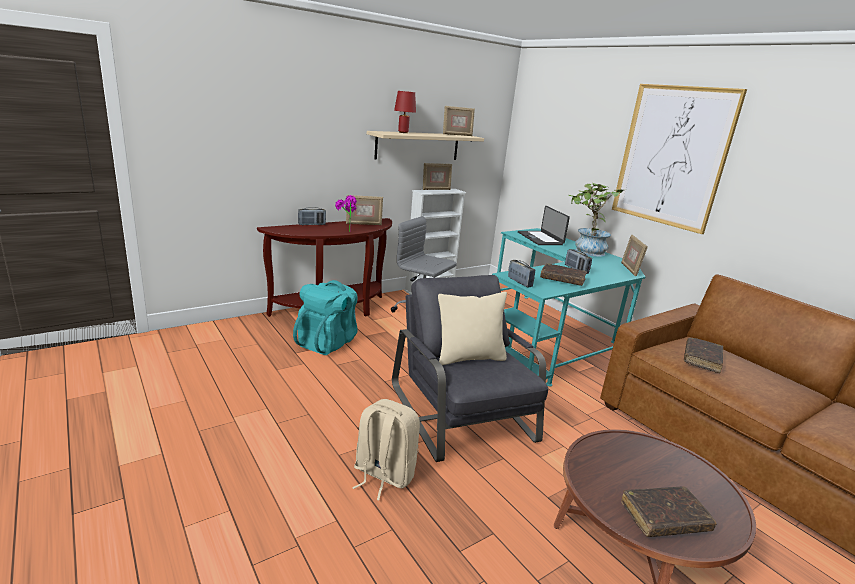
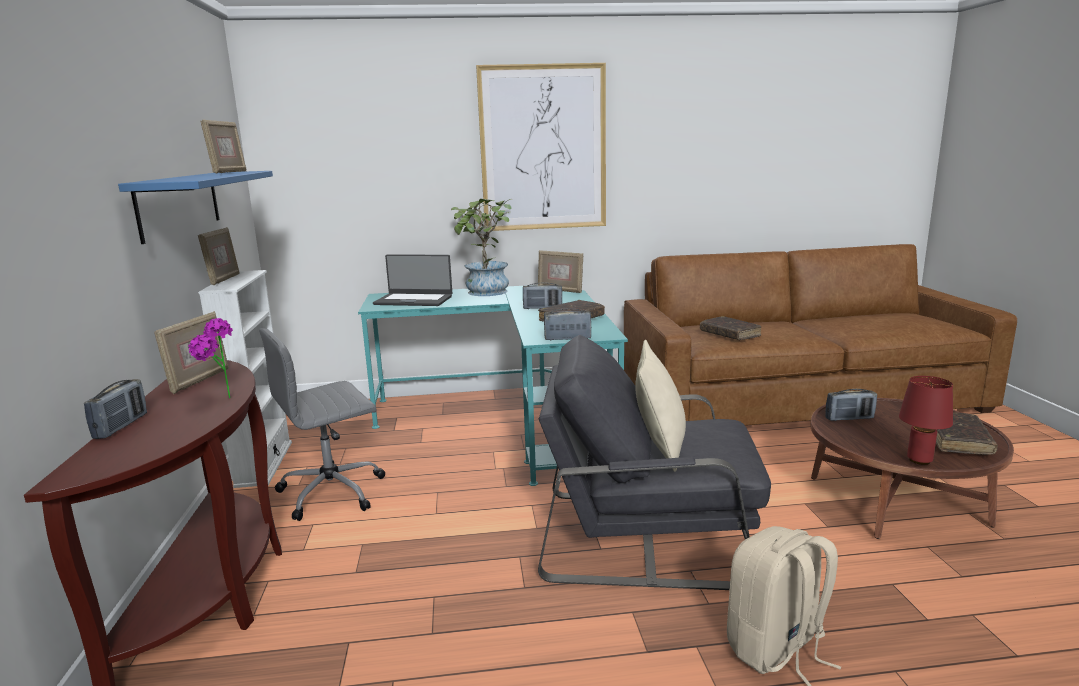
camera: 60 degrees left, 5 degrees down
(328, 342) = (336, 627): turquoise backpack -> none
(403, 132) = (174, 178): red table lamp -> red table lamp (918, 460)
(418, 146) = (180, 204): beige shelf -> blue shelf
(644, 452) = (849, 418): none -> radio

